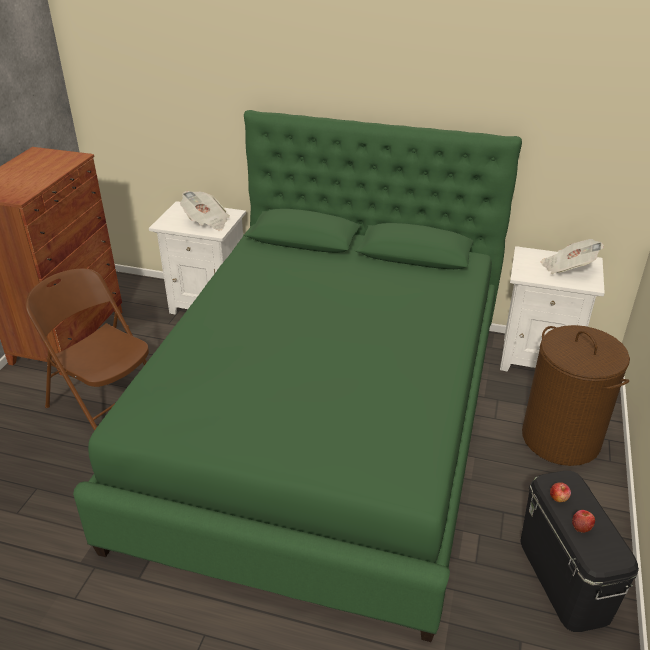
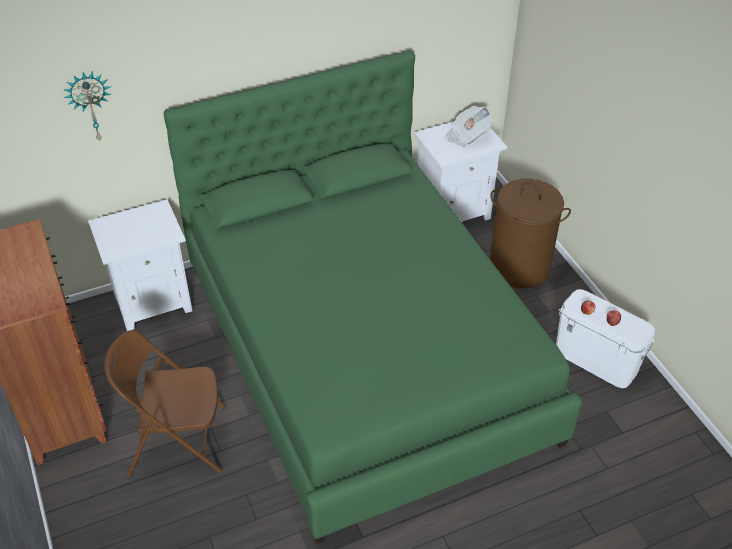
camera: 40 degrees left, 10 degrees up
(190, 84) = (90, 105): none -> wall clock
(206, 222) = (148, 229): newspaper -> none
(564, 578) = (596, 359): black storage box -> white storage box

